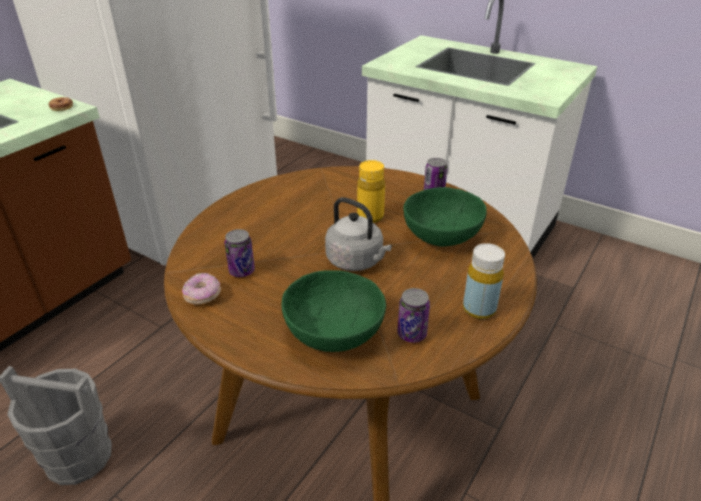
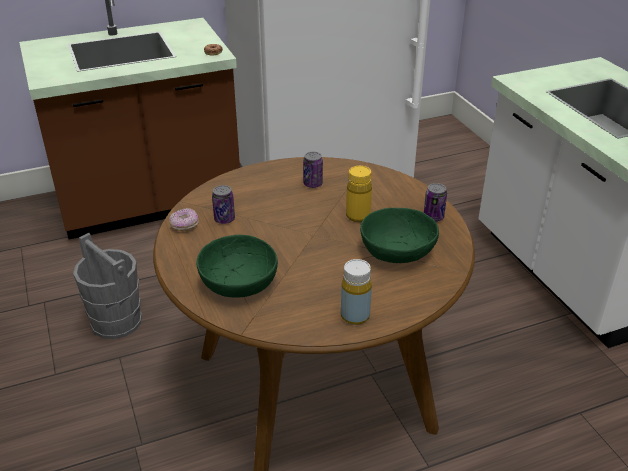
camera: 35 degrees right, 0 degrees up
(357, 261) = (308, 245): grey kettle -> none
(412, 334) = (286, 309): can -> can (313, 184)

